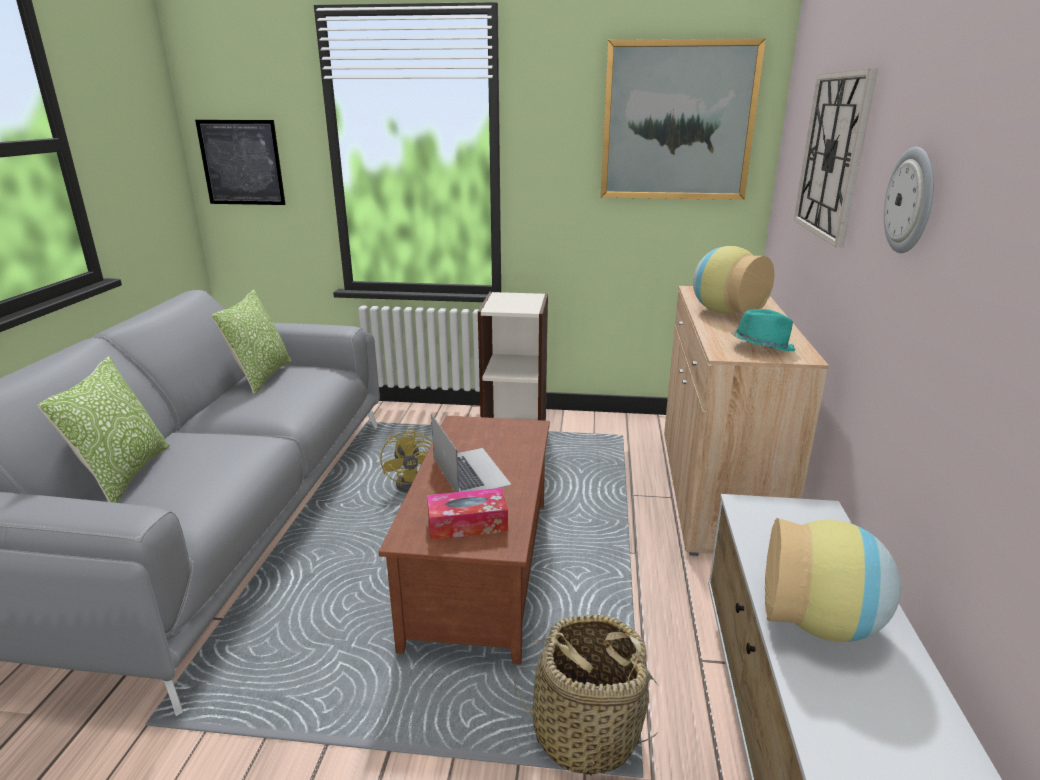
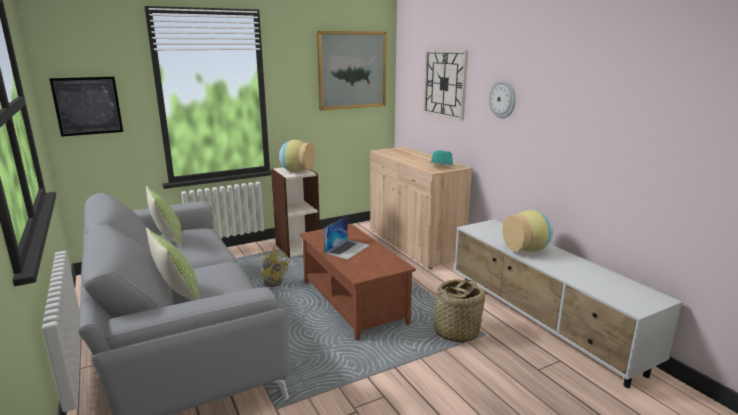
camera: 35 degrees left, 5 degrees down
(467, 524) = (375, 265): tissue box -> none
(470, 471) = (347, 249): laptop -> laptop turned 90 degrees clockwise
(724, 311) = (407, 157): vase -> vase (296, 171)

